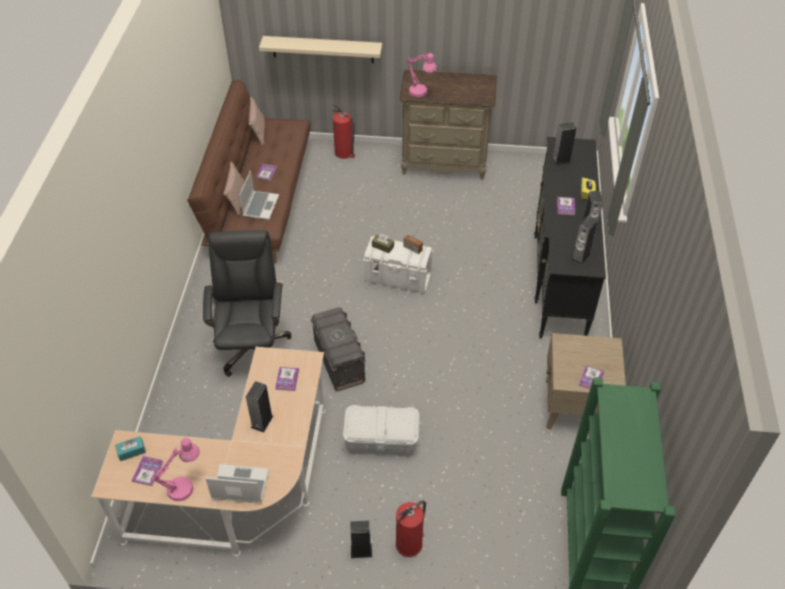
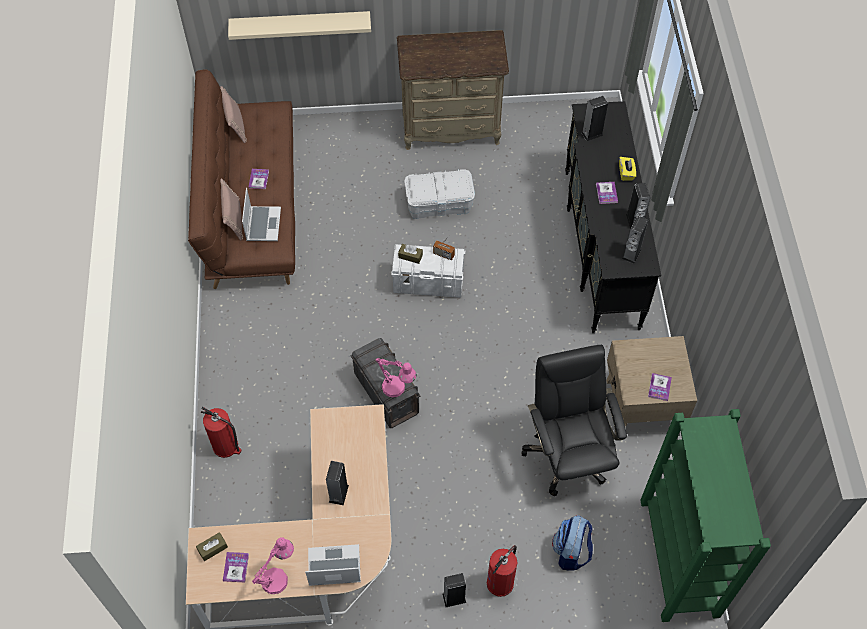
camera: 10 degrees left, 10 degrees up
(131, 451) = (212, 548): turquoise tissue box -> brown tissue box
(252, 350) = (289, 394): black office chair -> black office chair (567, 458)
(287, 379) = (353, 442): book -> none
(344, 153) = (334, 129): fire extinguisher -> fire extinguisher (226, 446)
(381, 440) = (450, 476): white storage box -> white storage box (439, 203)
(421, 93) = (423, 67): pink table lamp -> pink table lamp (397, 389)
(484, 526) = (571, 552): none -> backpack

